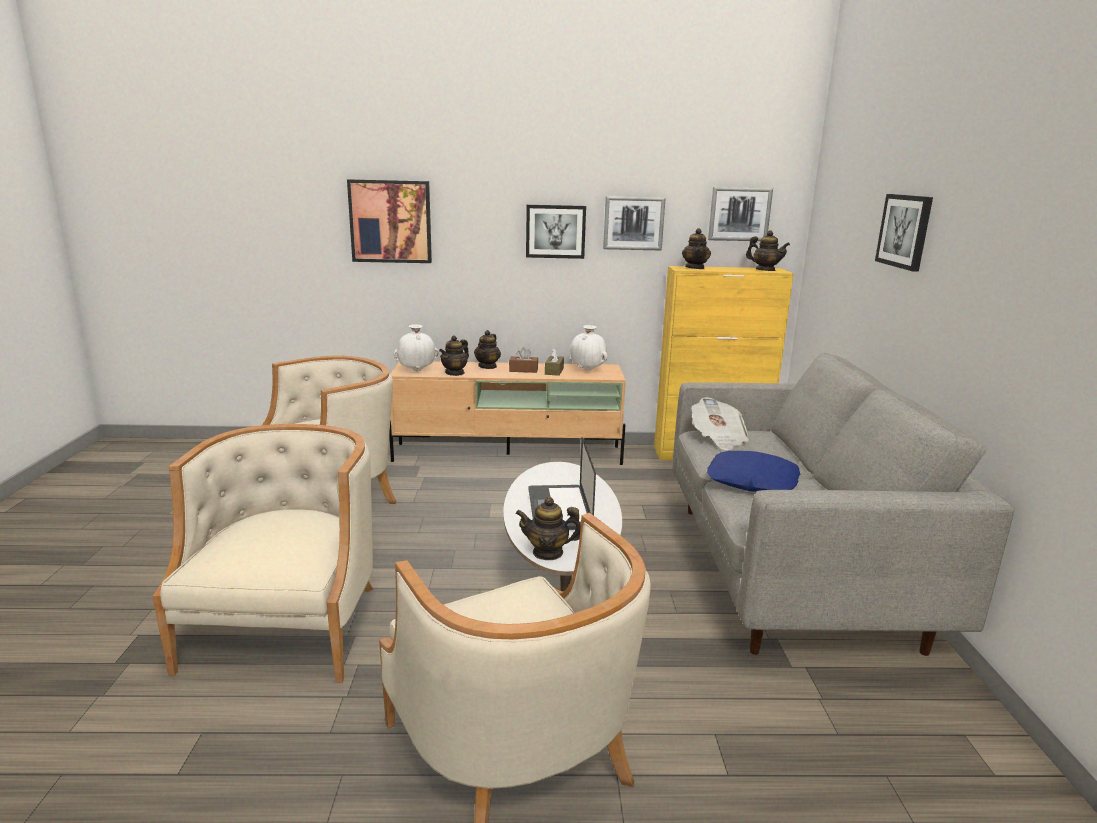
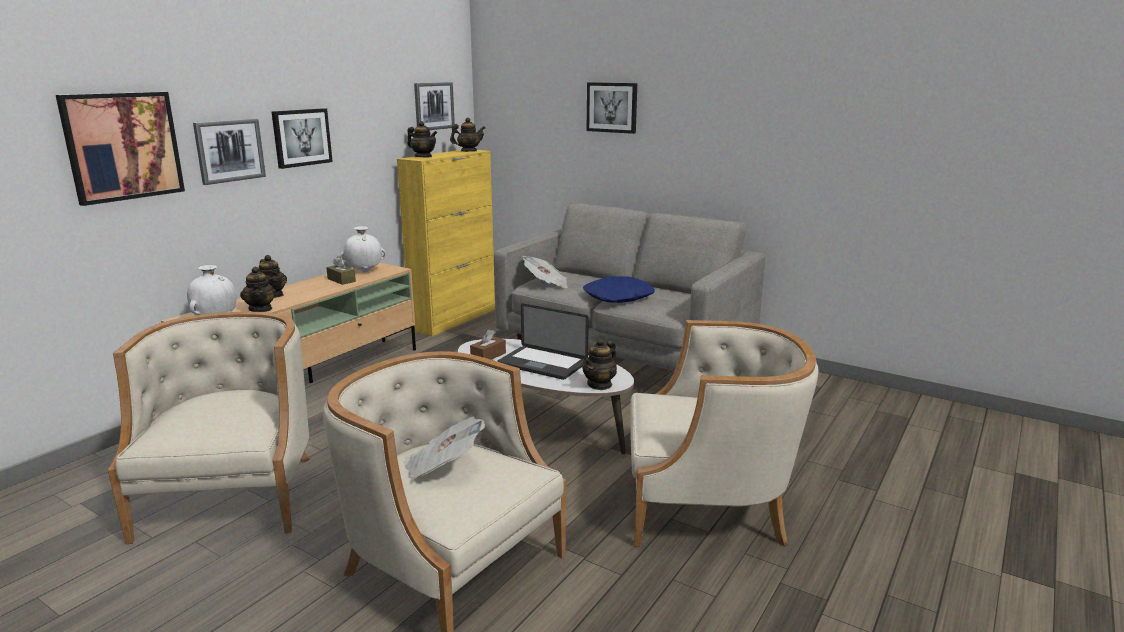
camera: 55 degrees left, 0 degrees up
(284, 531) = (443, 467): none -> newspaper
(523, 370) = (314, 287): brown tissue box -> brown tissue box (488, 356)
(633, 223) = (363, 122): picture -> picture (229, 150)

